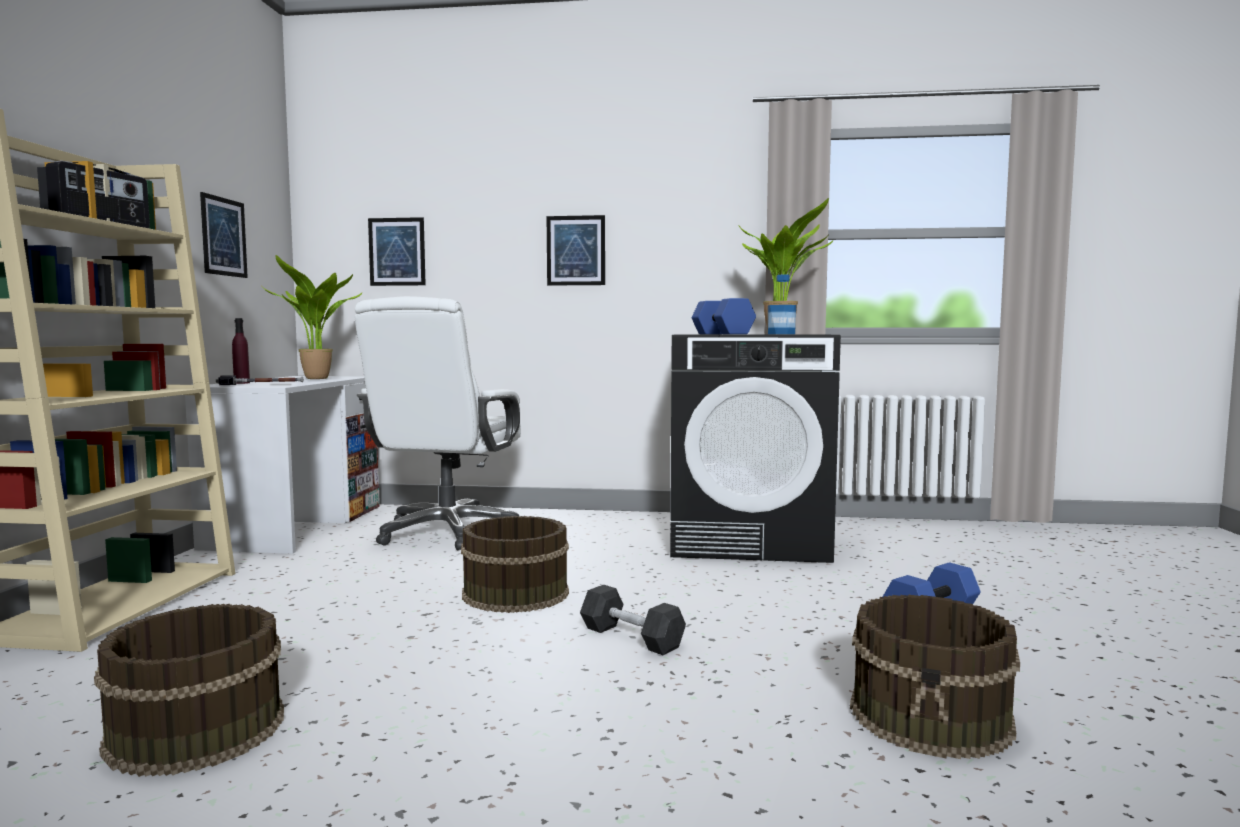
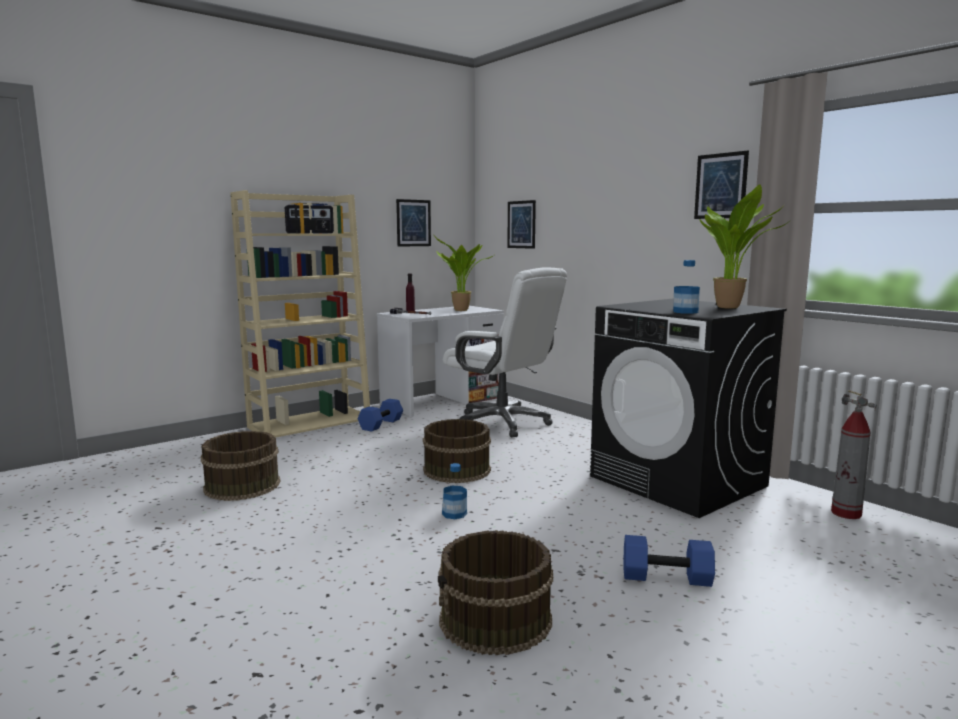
camera: 45 degrees right, 5 degrees up
(447, 532) = (503, 423): white office chair -> white office chair turned 105 degrees counterclockwise
(576, 250) = (621, 224): picture -> picture (720, 186)
(631, 637) = (454, 514): grey dumbbell -> bottle
(720, 334) = (654, 306): blue dumbbell -> blue dumbbell (380, 424)
(900, 529) = (846, 513): none -> fire extinguisher

